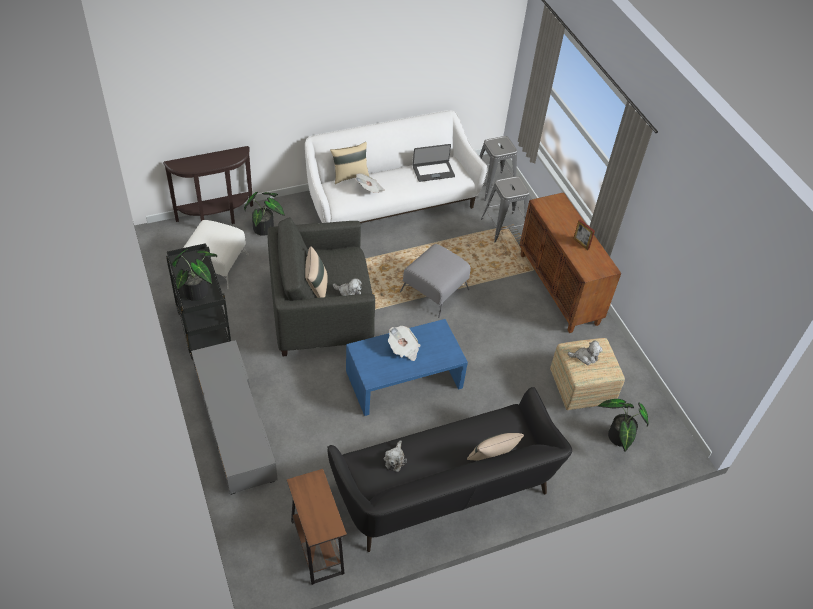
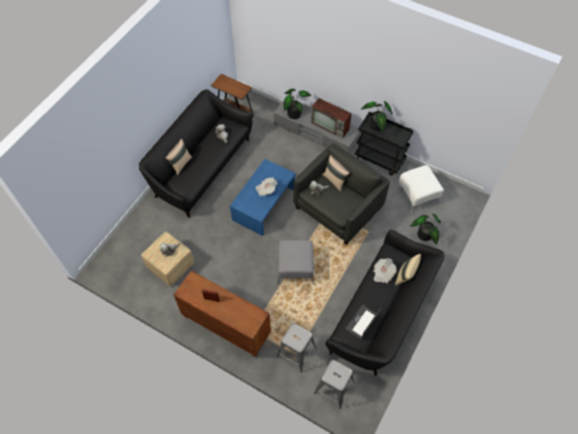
camera: 145 degrees right, 10 degrees up
(217, 219) = (454, 221): brown console table -> none
(223, 382) = (330, 126): none -> television
(390, 202) = (381, 314): white sofa -> black sofa
(618, 438) = (134, 249): potted plant -> potted plant (294, 112)

